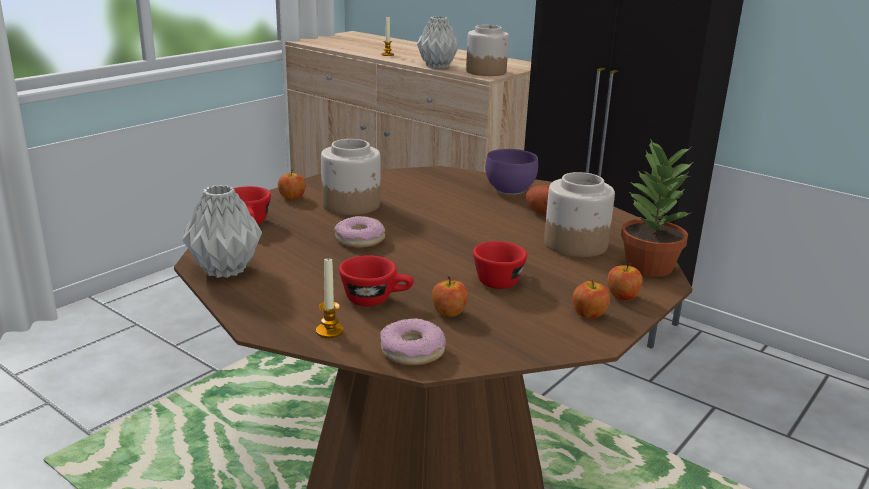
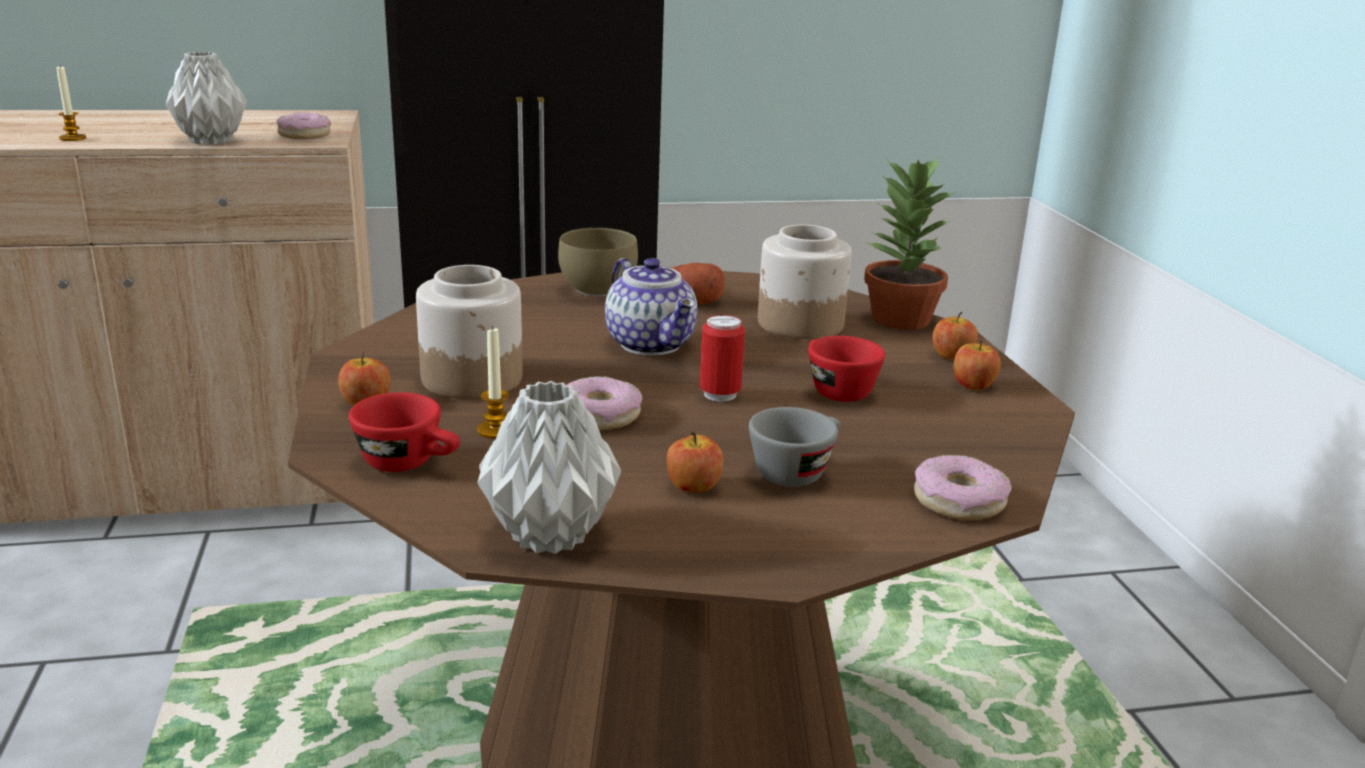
camera: 50 degrees left, 0 degrees up
(329, 331) = (849, 529): candle -> candle (496, 430)
(376, 299) = (796, 471): red cup -> grey cup
(435, 255) = (720, 394): none -> can
(449, 313) = (886, 446): apple -> apple (693, 487)
(466, 222) = (652, 344): none -> teapot
(486, 72) = (304, 135): jar -> donut
(509, 189) = (595, 289): purple bowl -> brown bowl

